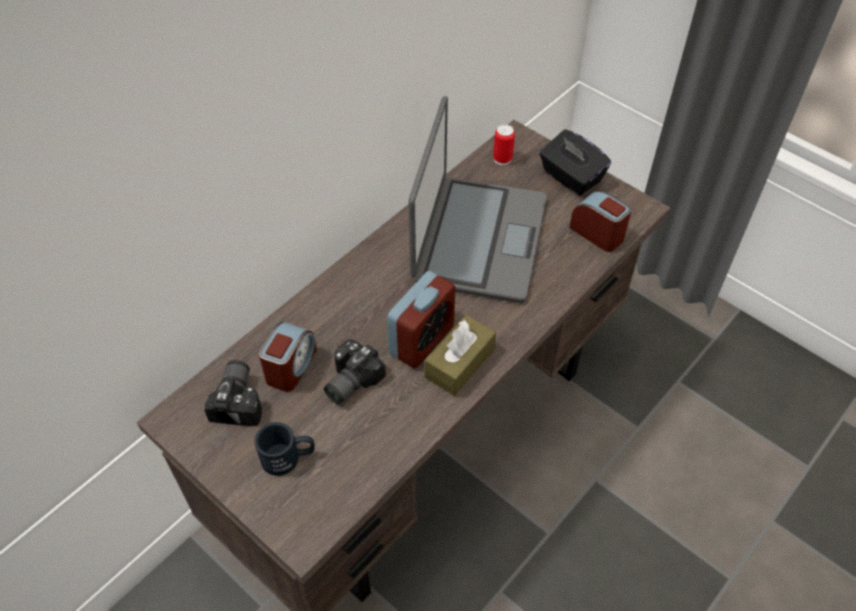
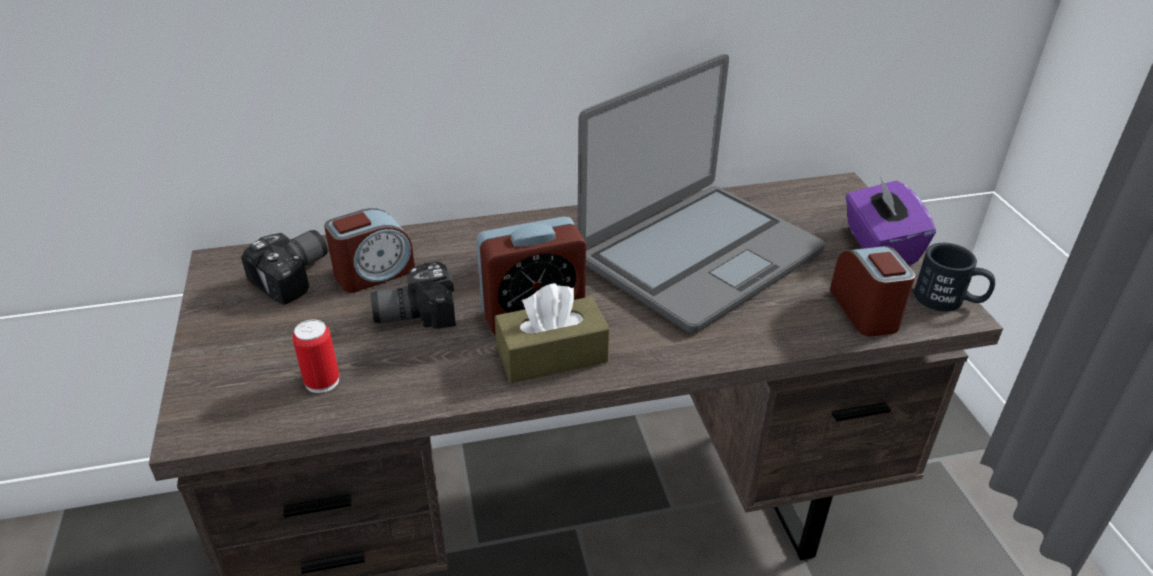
camera: 35 degrees right, 15 degrees down
(288, 457) = (276, 347): black mug -> black mug (949, 300)
(502, 159) = (804, 199): can -> can (322, 381)
(571, 177) = (879, 245): black tissue box -> purple tissue box

